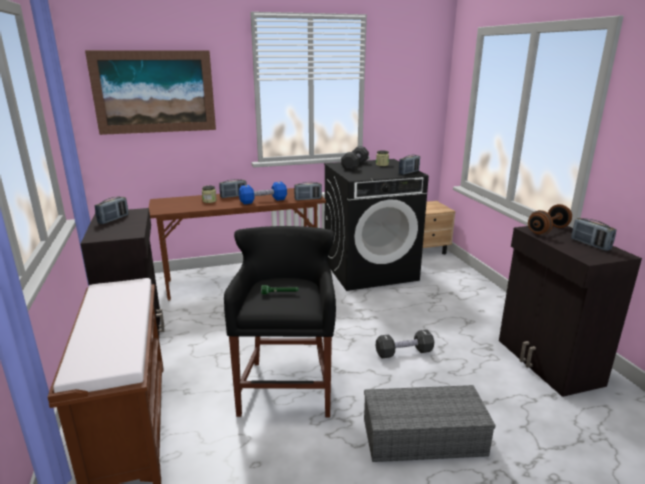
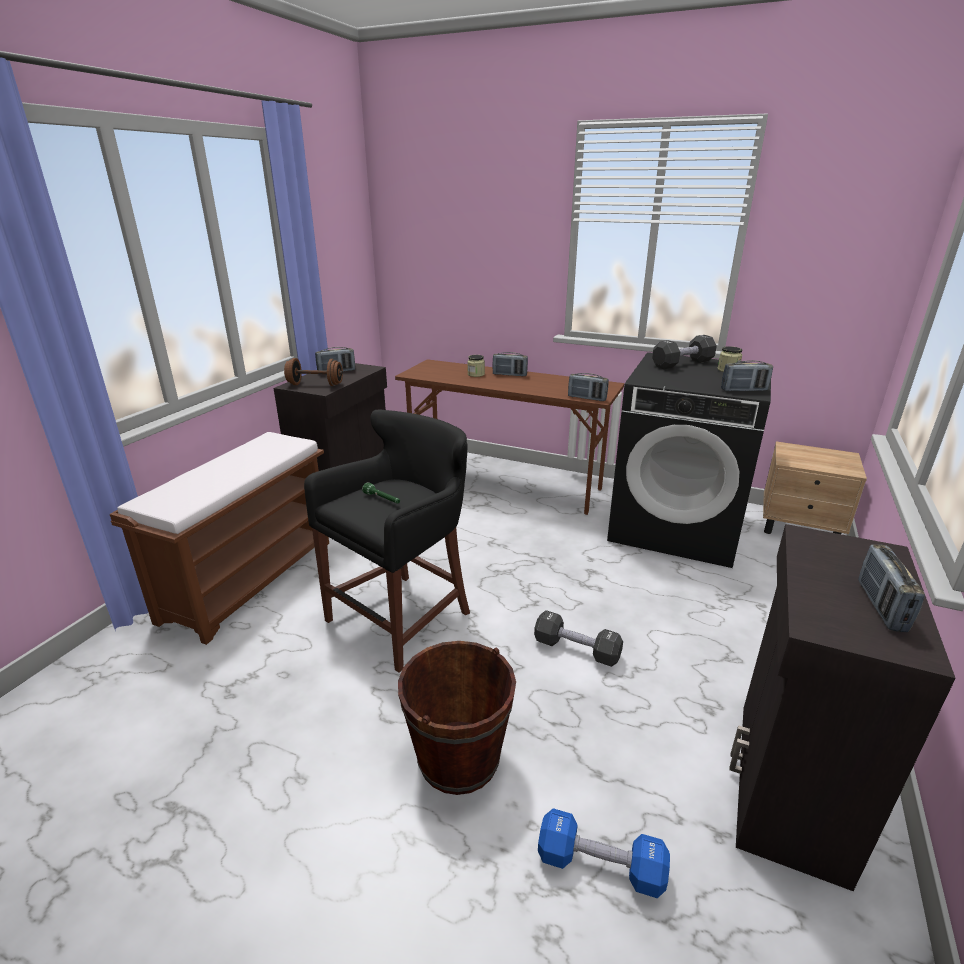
camera: 40 degrees right, 5 degrees up
(154, 92) = (452, 231): picture -> none
(263, 201) = (531, 388): blue dumbbell -> blue dumbbell (600, 865)
(422, 438) = (458, 758): grey storage box -> brown bucket
(548, 230) = (843, 551): brown dumbbell -> brown dumbbell (315, 385)

